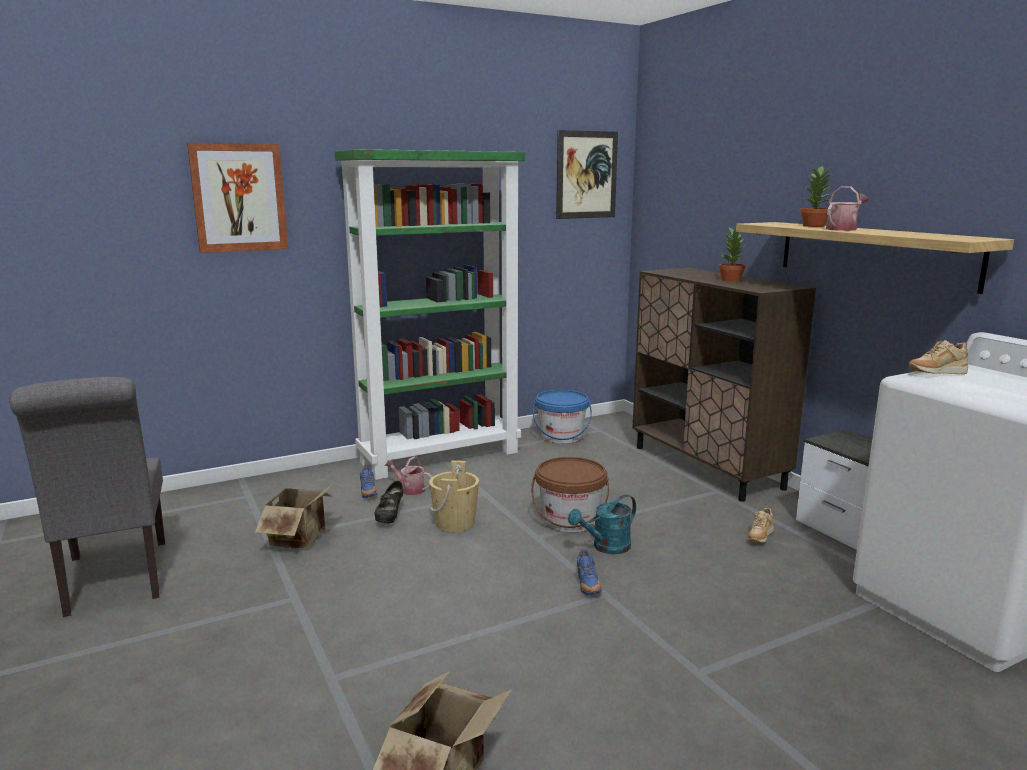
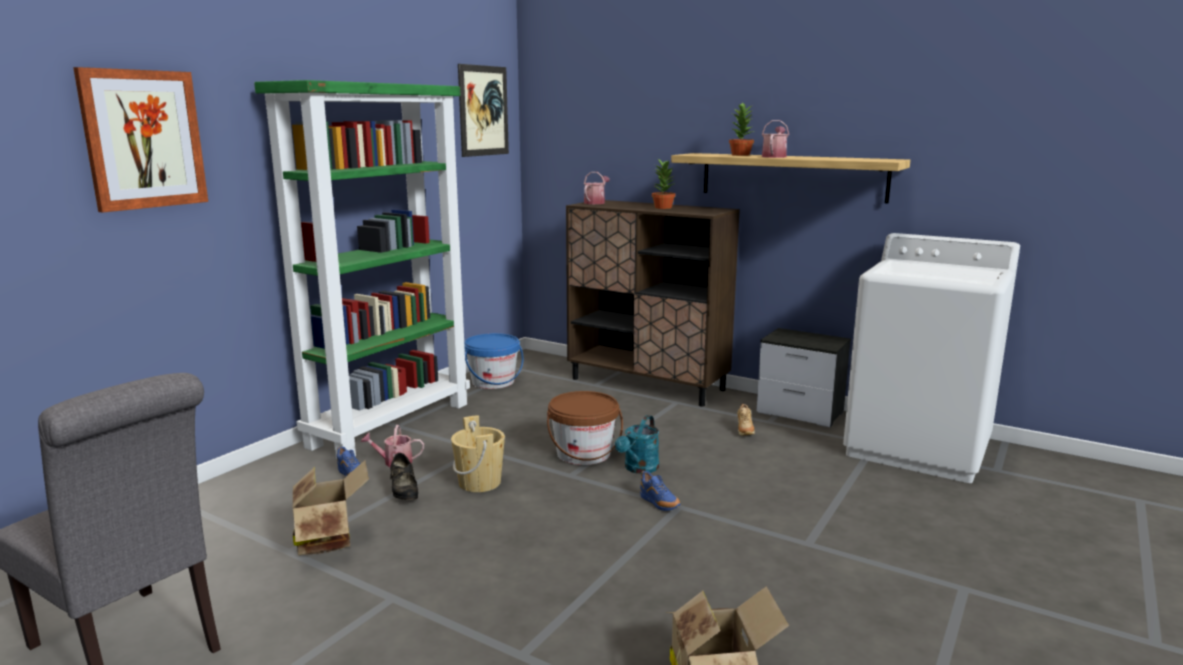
camera: 30 degrees left, 0 degrees up
(676, 270) = (596, 202): none -> watering can
(936, 374) = (889, 267): beige shoe -> none

